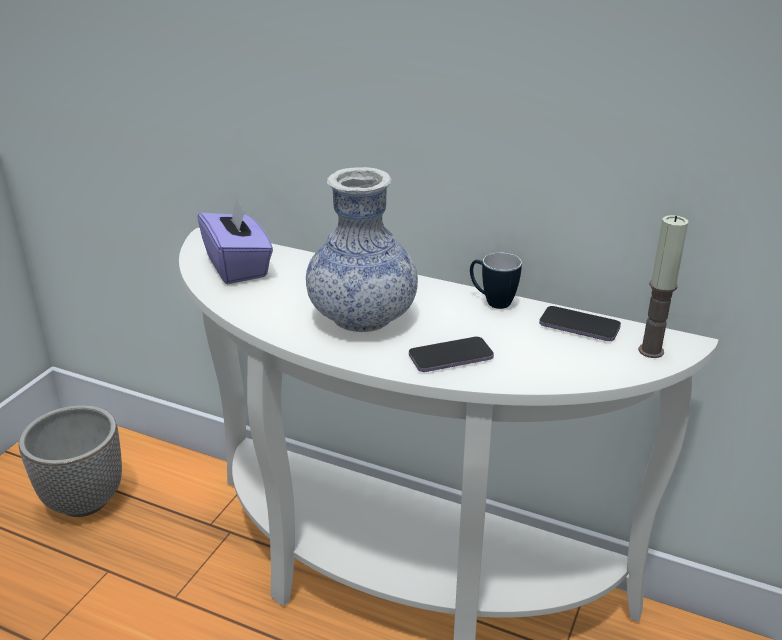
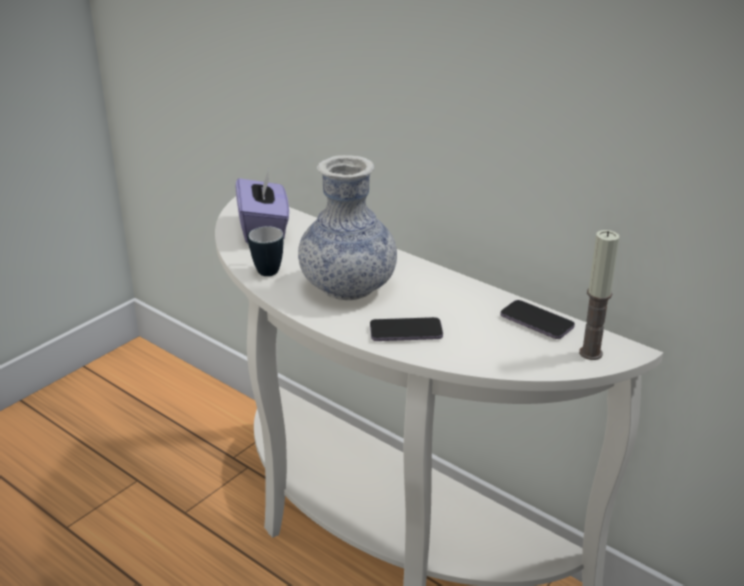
camera: 15 degrees right, 0 degrees up
(85, 501) = (136, 419): planter -> none
(492, 302) = (469, 289): mug -> mug (264, 269)

